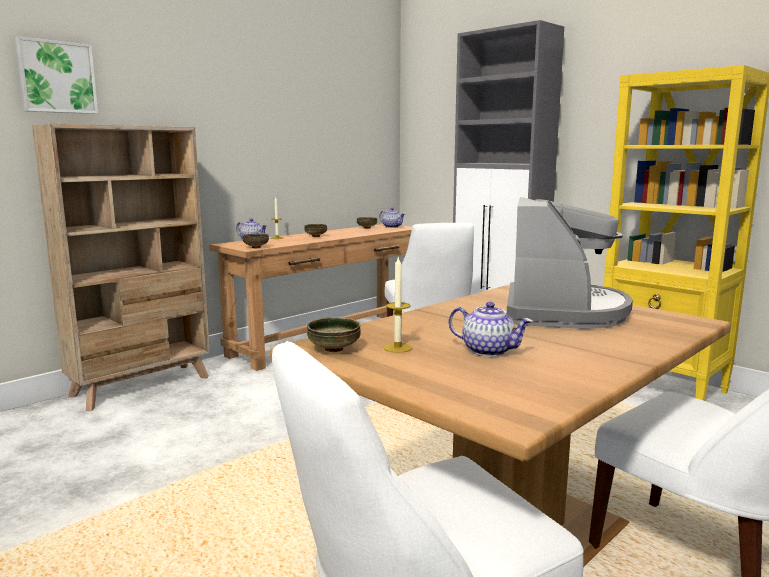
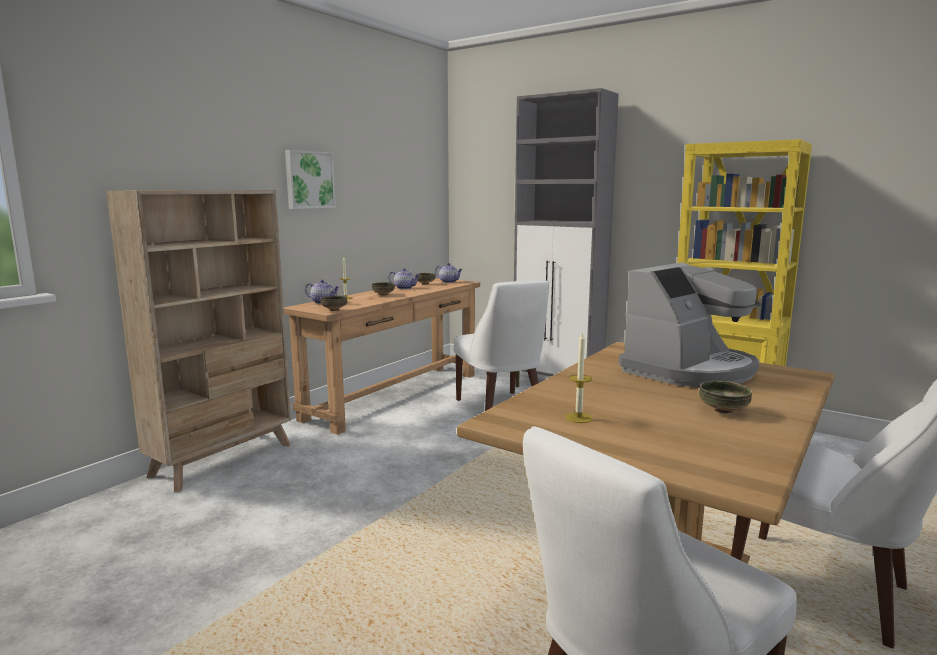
camera: 10 degrees left, 0 degrees up
(57, 77) = (129, 138): picture -> picture (309, 180)
(334, 349) = (521, 423): bowl -> bowl (723, 410)
(488, 351) = (662, 415): teapot -> teapot (404, 288)
(563, 312) = (689, 370): coffee machine -> coffee machine turned 45 degrees clockwise

